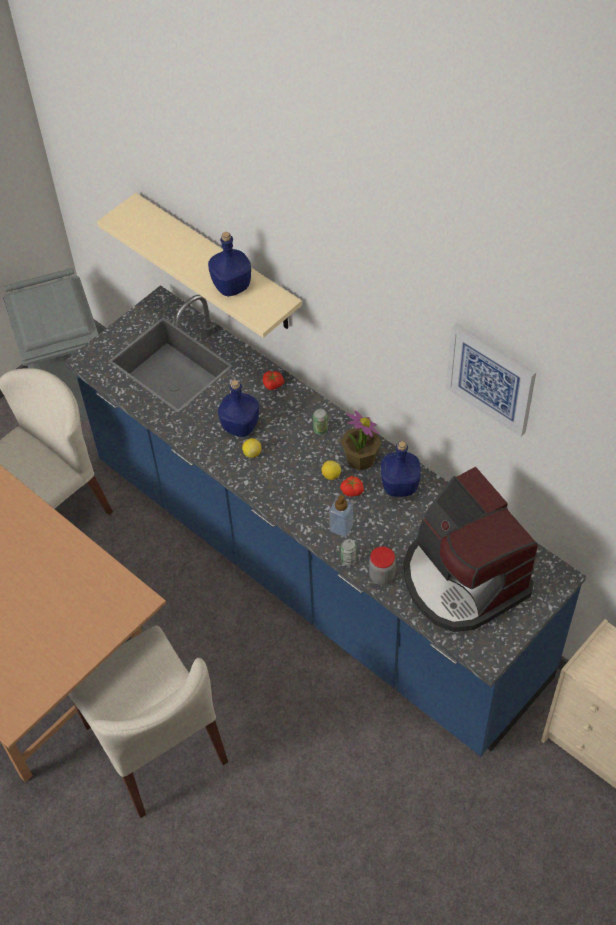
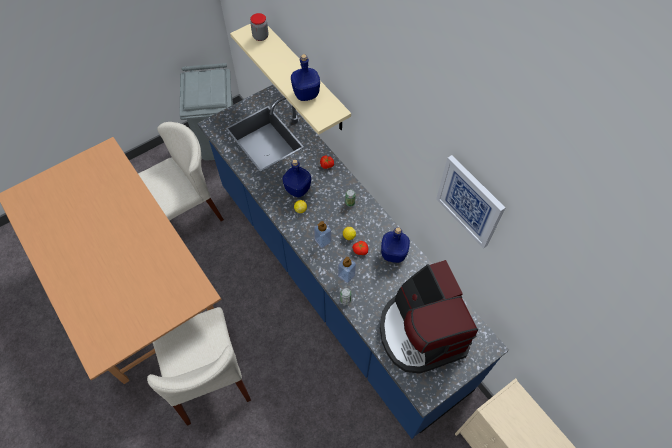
camera: 10 degrees right, 5 degrees up
(295, 488) = (323, 241): none -> soap dispenser
(360, 458) = (371, 228): potted plant -> none
(382, 576) = (365, 317): jar -> jar (260, 36)

